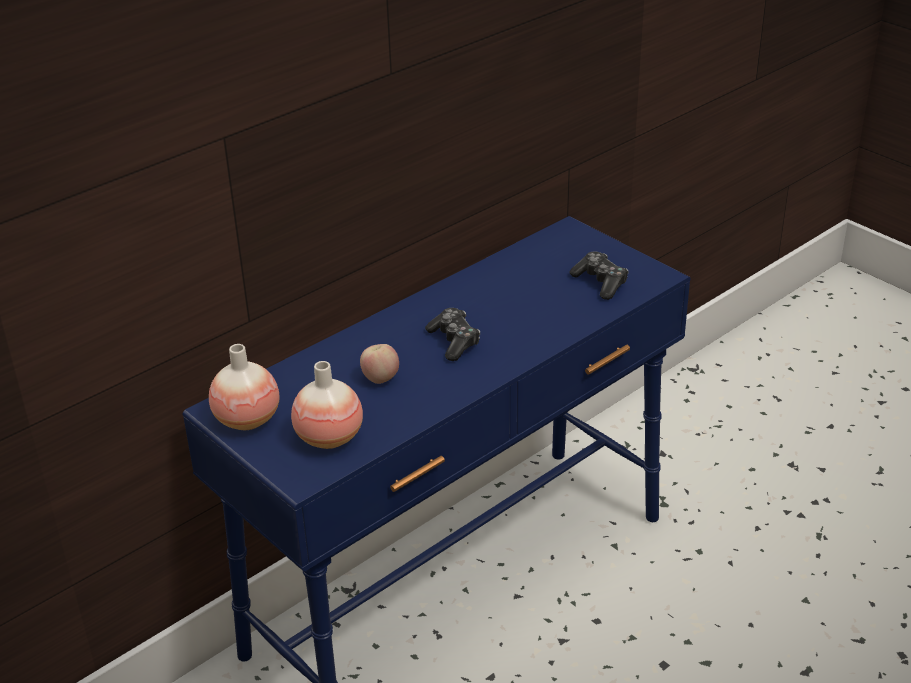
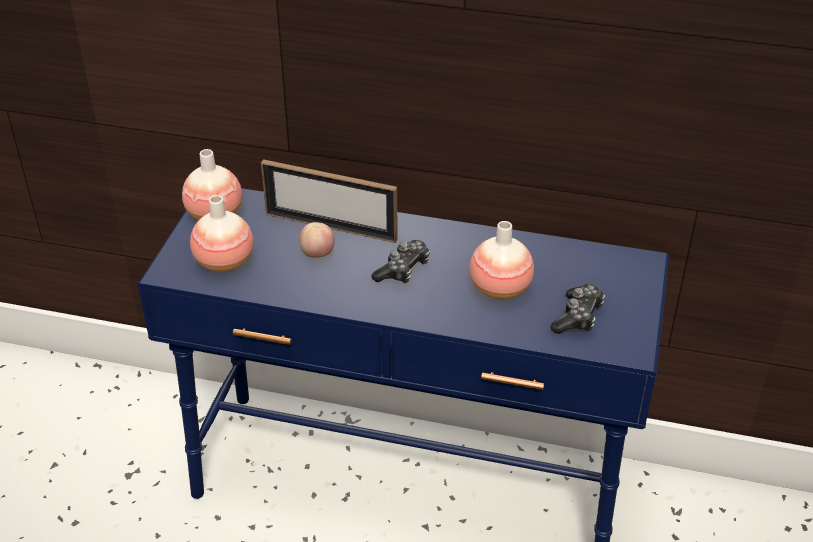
camera: 55 degrees right, 5 degrees up
(349, 358) = (330, 227): none -> picture frame
(531, 304) = (500, 289): none -> vase

